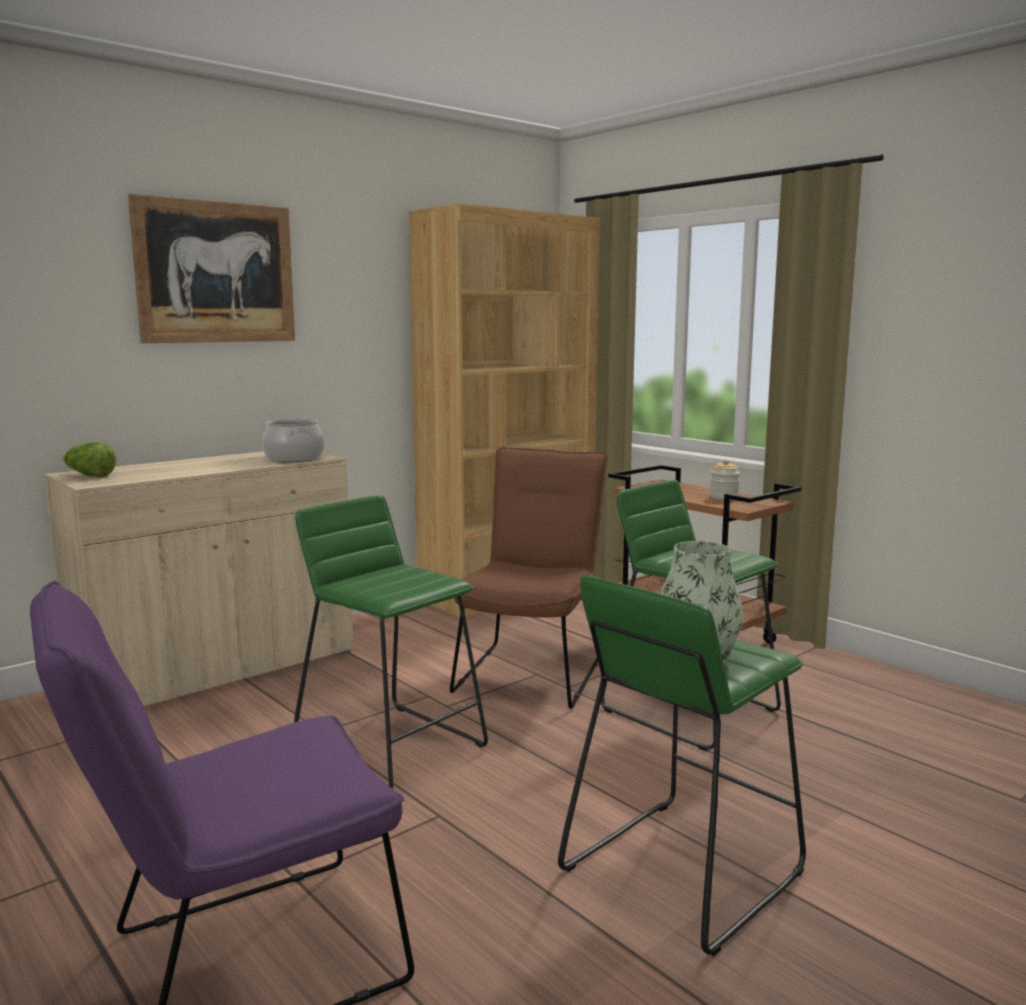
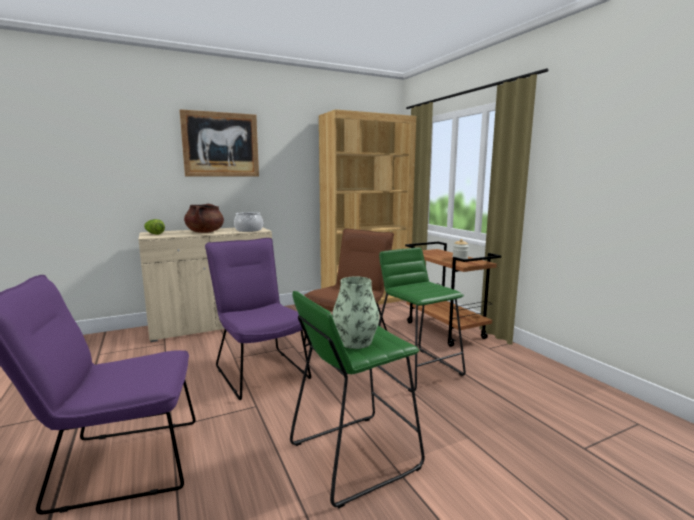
camera: 15 degrees right, 0 degrees up
(204, 467) = (205, 232): none -> brown cooking pot
(392, 747) = (259, 369): green stool -> purple chair

